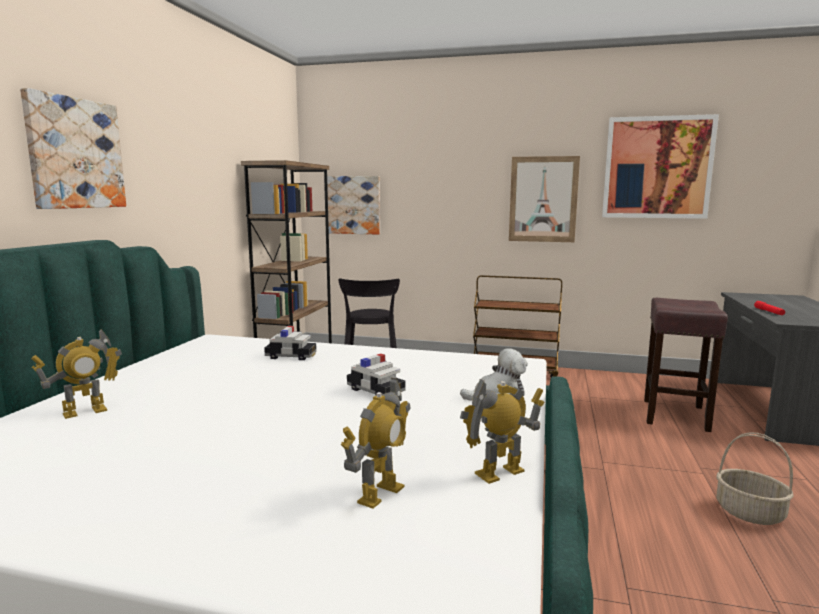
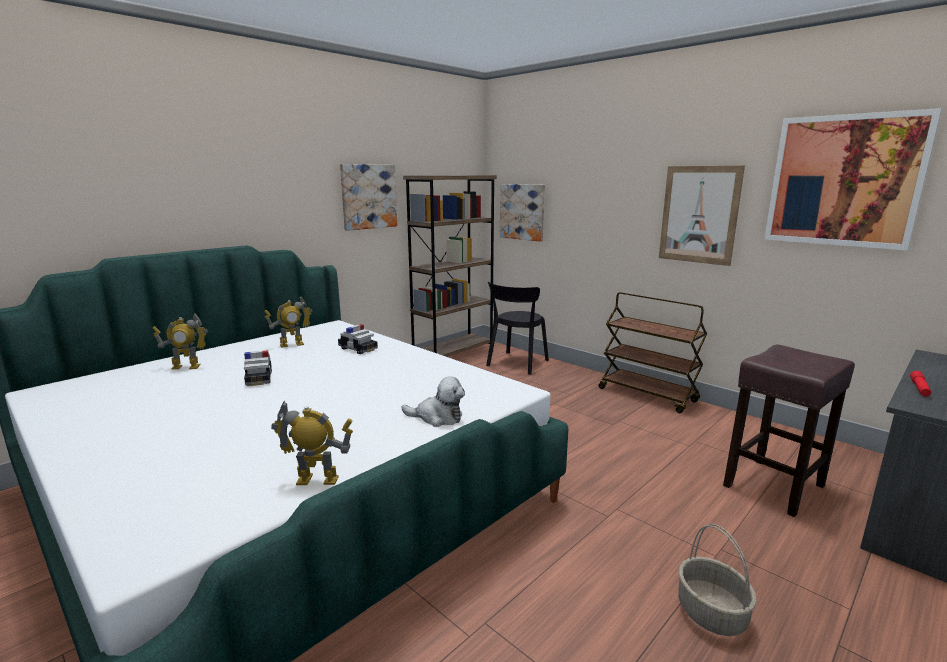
camera: 30 degrees right, 5 degrees up
(75, 153) = (232, 183): picture -> picture (368, 196)
(376, 390) = (360, 391): toy car -> toy car (259, 378)
(380, 494) = (225, 469): toy robot -> toy robot (292, 344)

